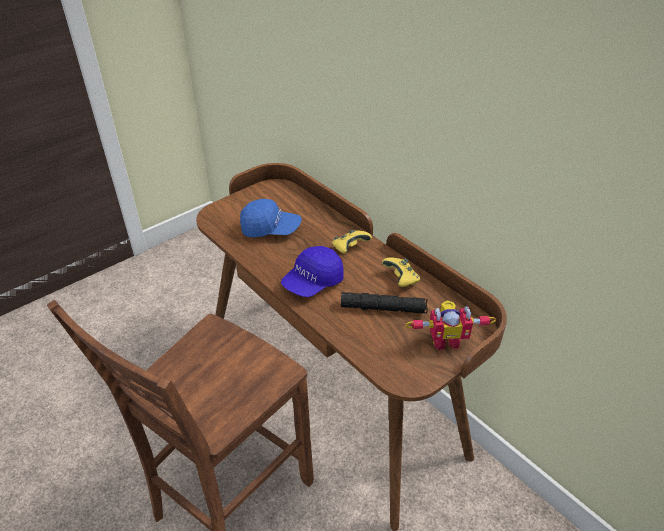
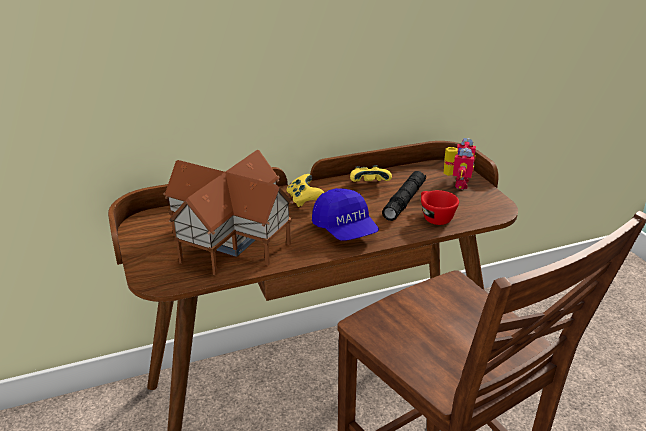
camera: 70 degrees left, 10 degrees down
(270, 229) = (229, 240): blue cap -> toy house
(364, 333) = (434, 217): none -> red cup

